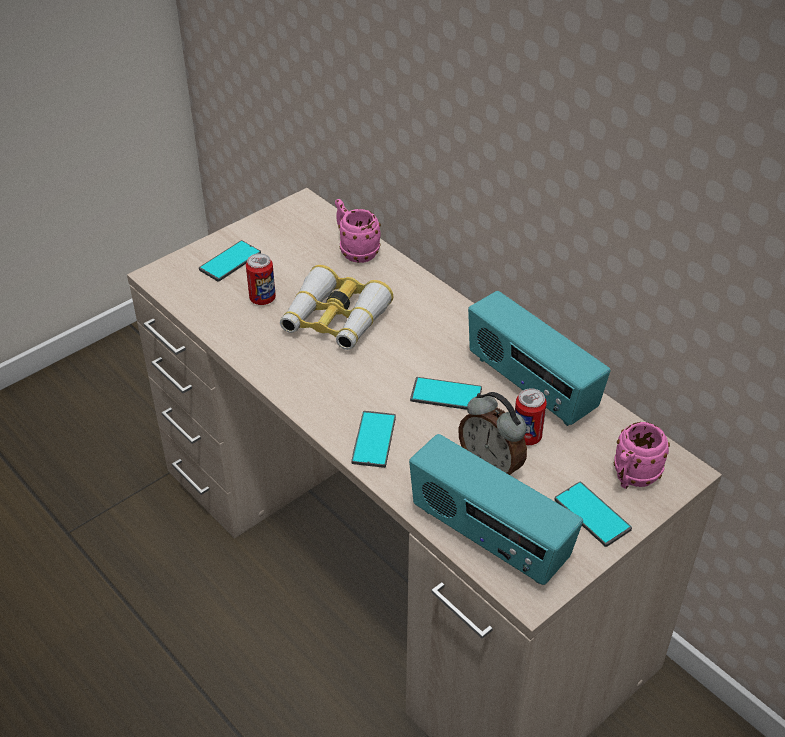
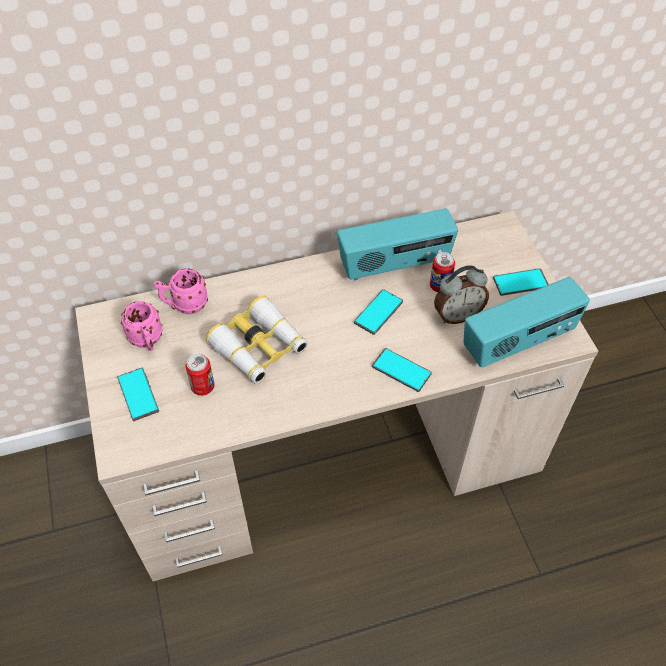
camera: 65 degrees left, 10 degrees up
(632, 478) = (499, 251): pink mug -> pink mug (148, 341)

